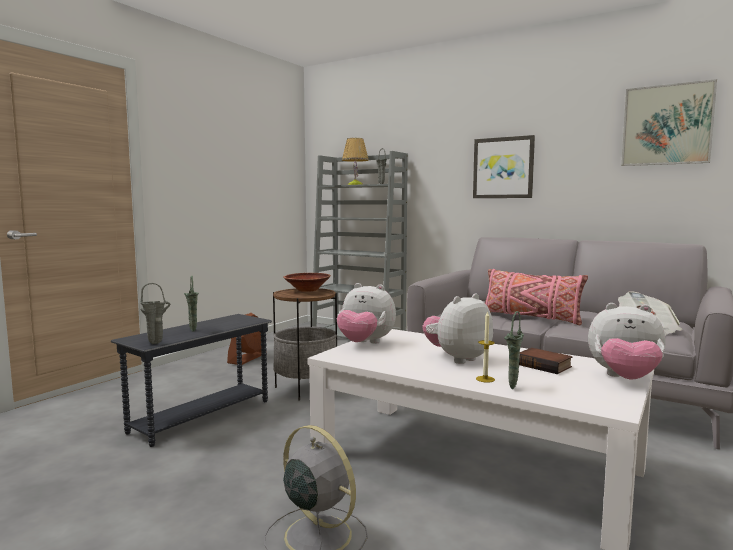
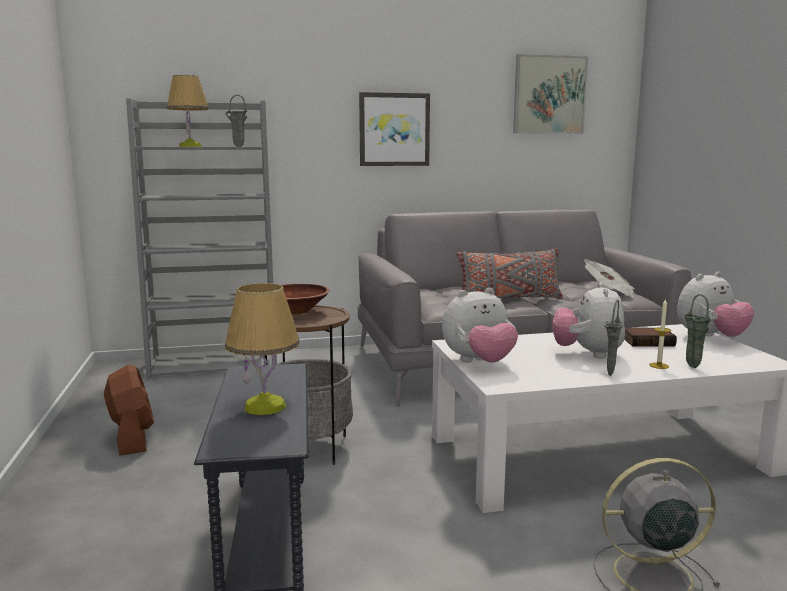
camera: 45 degrees left, 5 degrees up
(157, 343) = (292, 439): grey vase -> grey vase (610, 374)
(192, 330) = (265, 407): green vase -> table lamp
(530, 317) = (509, 299): pink pillow -> grey pillow

